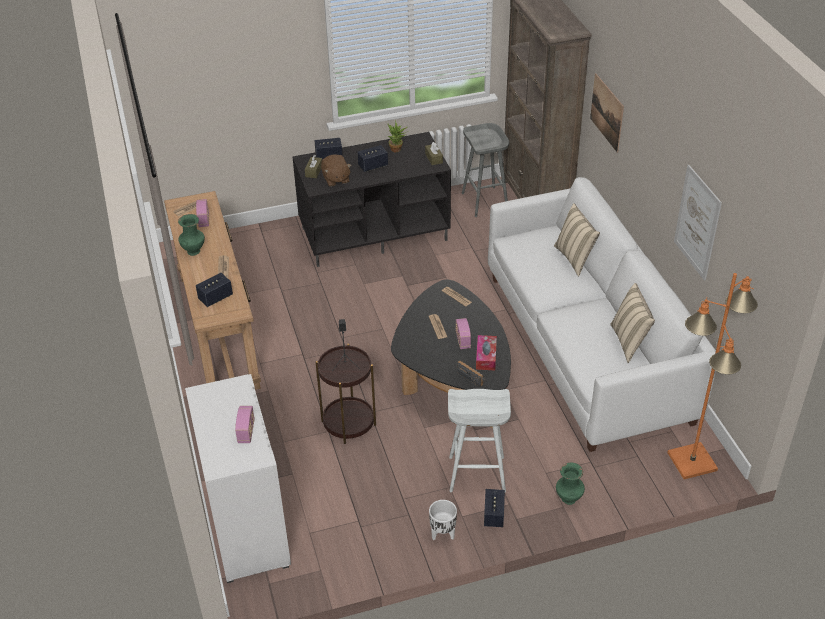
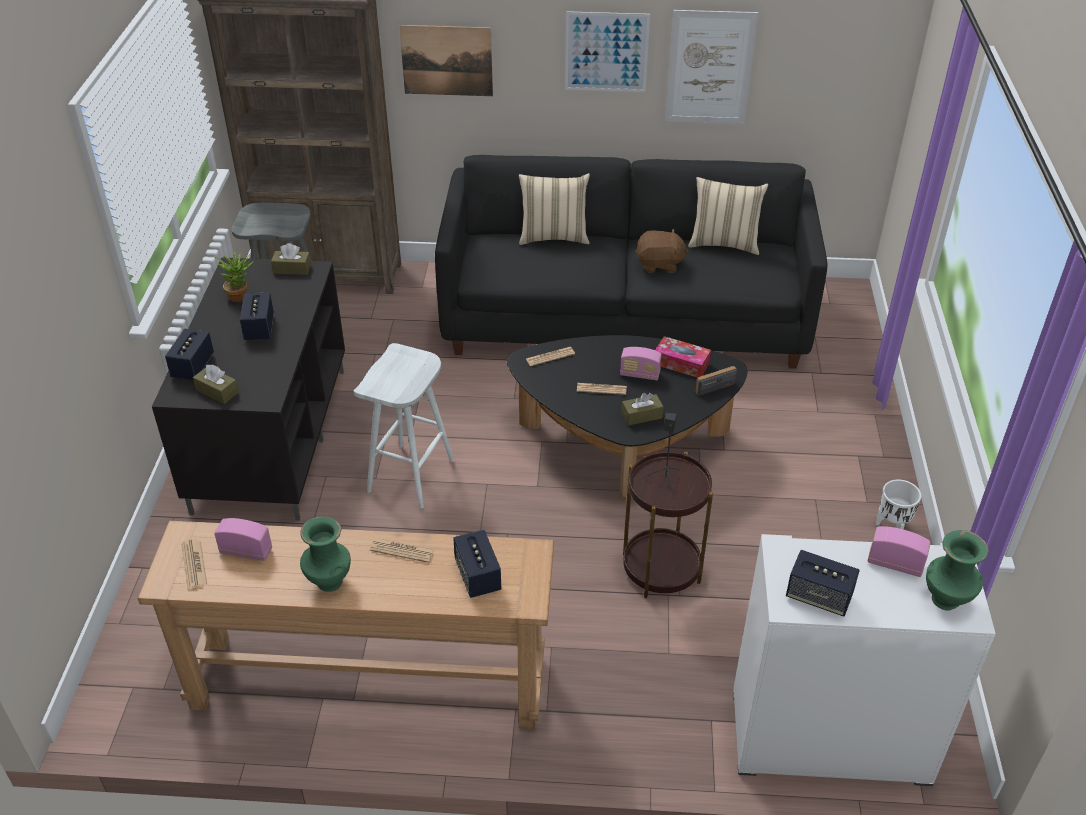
camera: 70 degrees left, 0 degrees up
(336, 179) = (260, 373): brown plush toy -> brown plush toy (659, 264)
(422, 350) = (641, 415): none -> brown tissue box
(476, 474) = (801, 470): white stool -> white stool (411, 476)
(494, 515) = (872, 473): speaker -> speaker (819, 596)
(568, 499) = (865, 406): green vase -> green vase (947, 600)
(587, 347) = (624, 317): white sofa -> black sofa
(660, 167) = (606, 52): none -> picture
(692, 462) = (836, 303): orange floor lamp -> none

